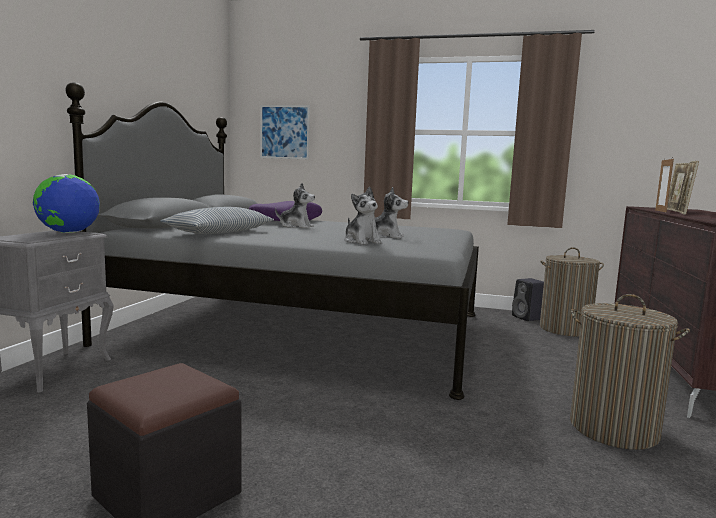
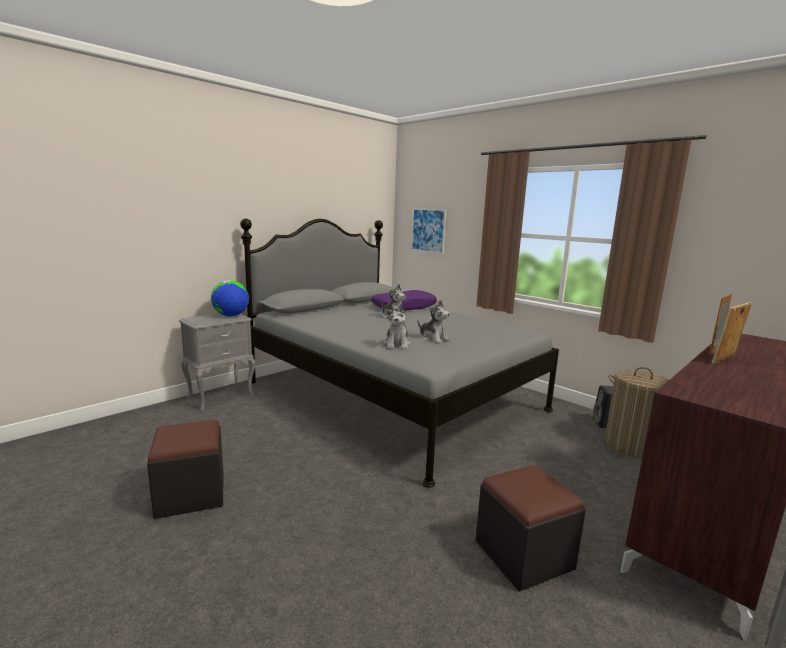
camera: 30 degrees right, 5 degrees up
(220, 232) = (324, 321): pillow -> none
(613, 429) = (523, 555): laundry basket -> black ottoman
(674, 211) = (743, 351): picture frame -> none

